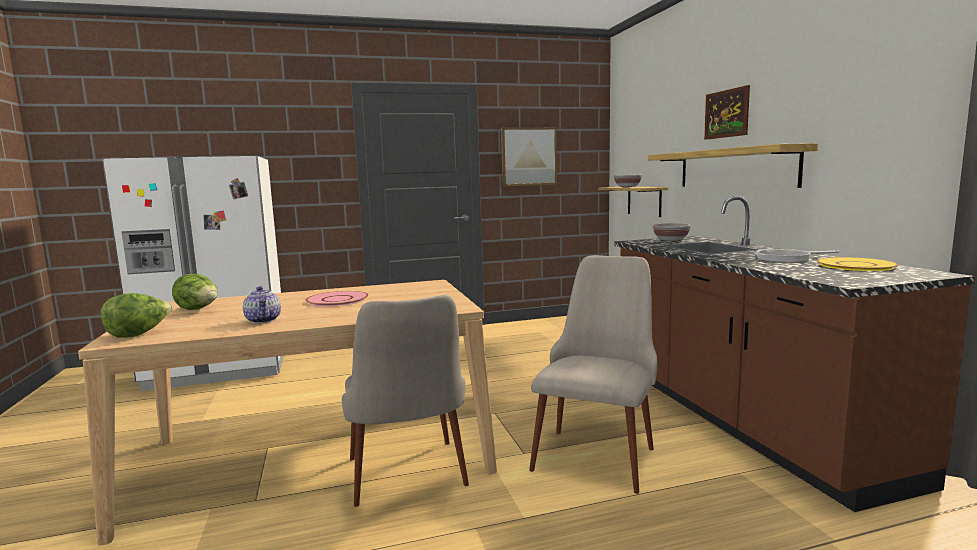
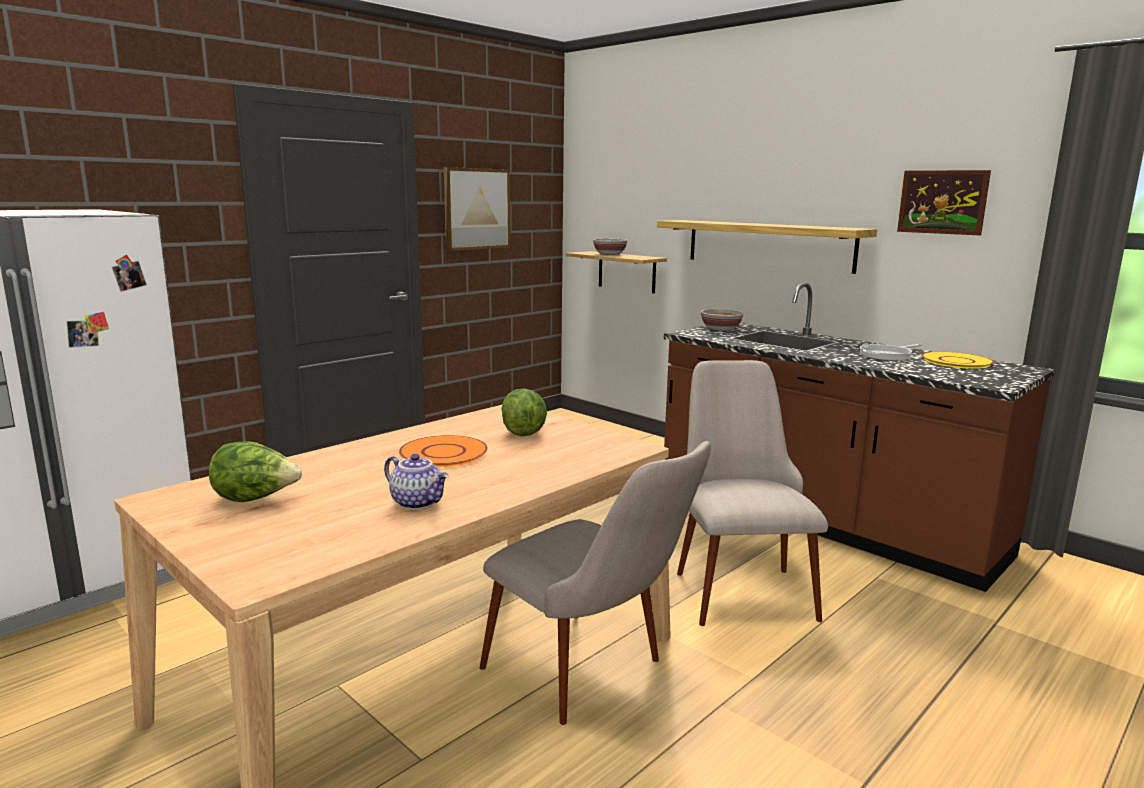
camera: 30 degrees left, 5 degrees up
(139, 334) = (268, 559): lettuce -> lettuce (523, 431)
(338, 300) = (444, 453): pink plate -> orange plate
(726, 113) = (758, 181): picture -> picture (942, 202)

